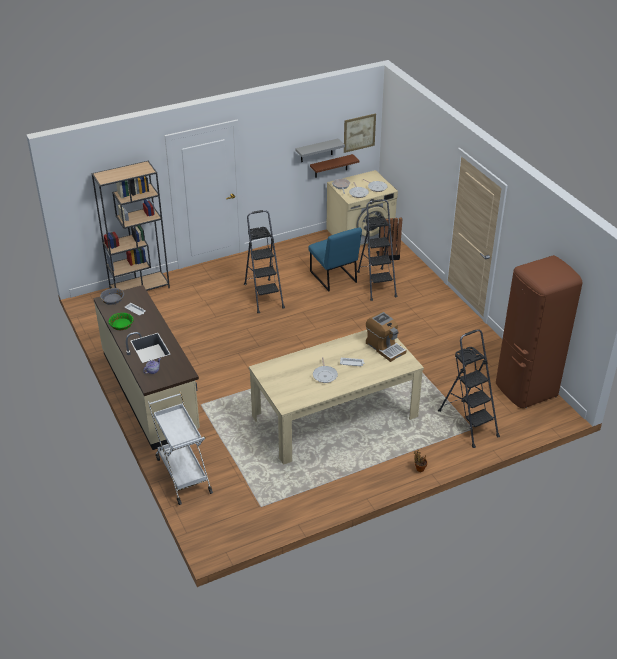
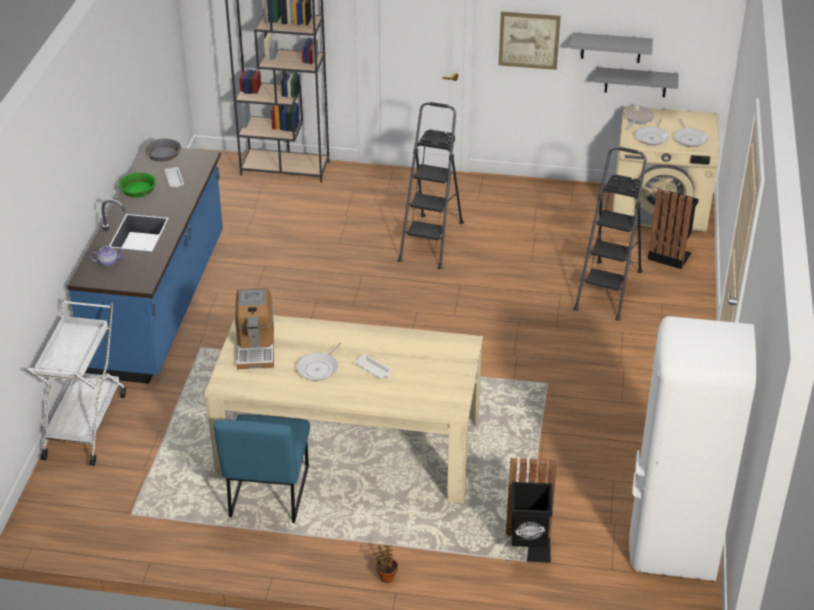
camera: 35 degrees right, 0 degrees up
(151, 391) = (160, 304): beige counter -> blue counter
(331, 166) = (635, 82): brown shelf -> grey shelf
(333, 277) = (554, 256): blue chair -> blue chair (268, 494)
(359, 133) = (694, 40): picture -> picture (529, 40)
(385, 347) = (444, 369): coffee machine -> coffee machine (256, 347)
(467, 422) = (528, 548): step ladder -> black trash can
(524, 390) = (671, 545): brown fridge -> white fridge

